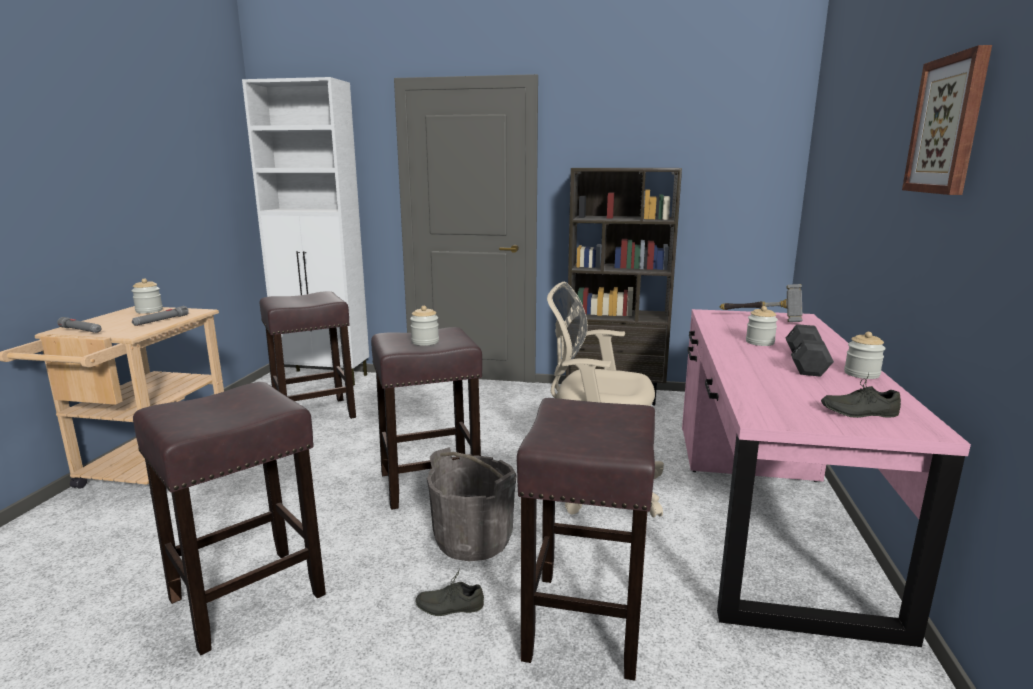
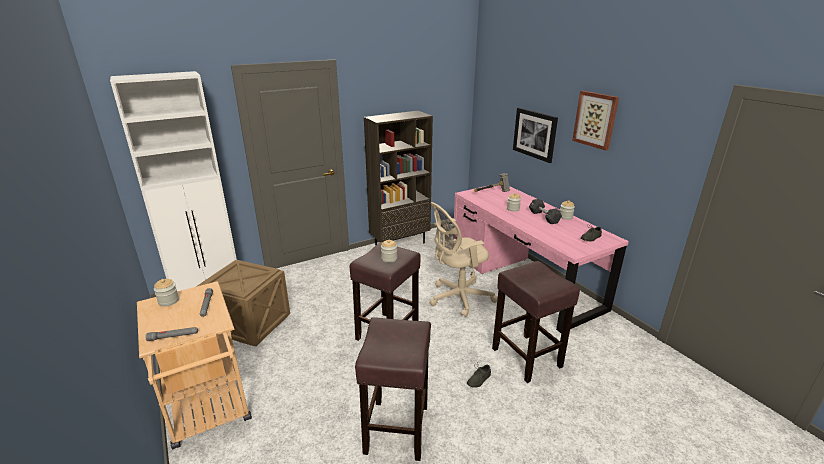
camera: 40 degrees left, 10 degrees up
(313, 414) = (250, 324): brown stool -> crate
(473, 539) = (446, 348): grey bucket -> none
(862, 199) = (535, 134): none -> picture

